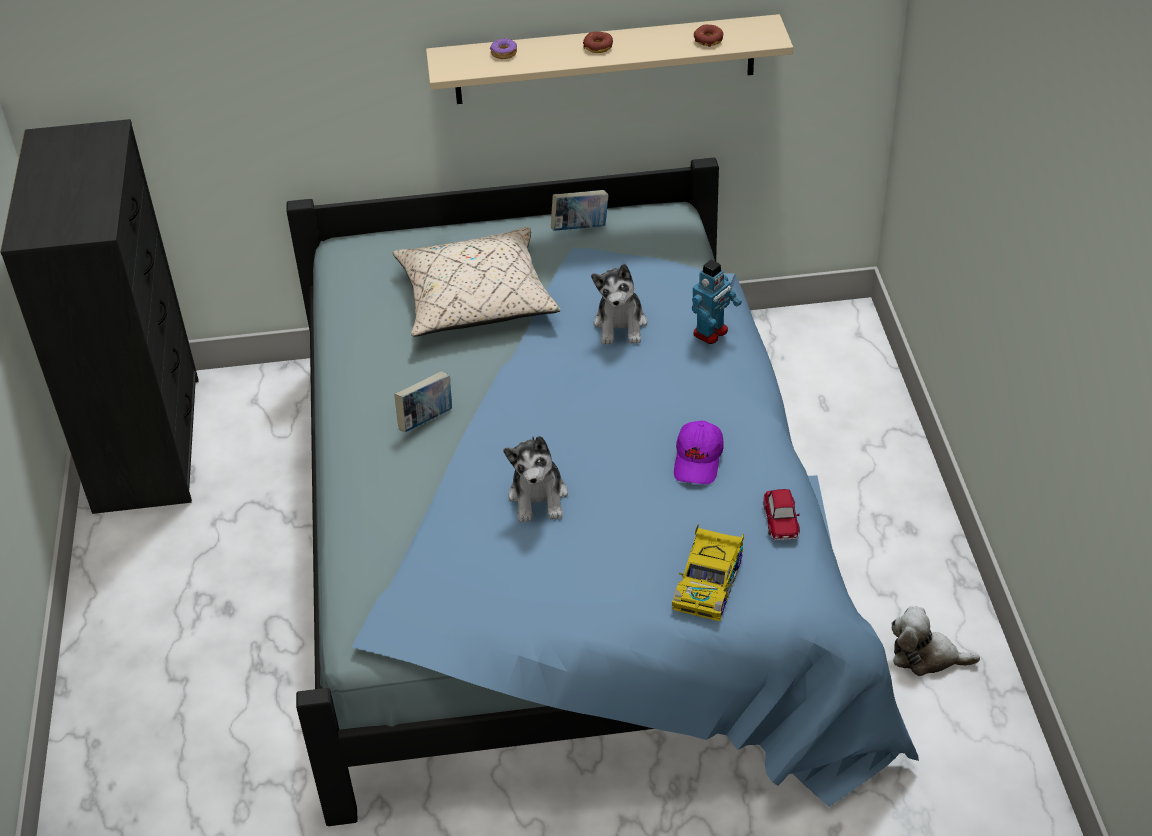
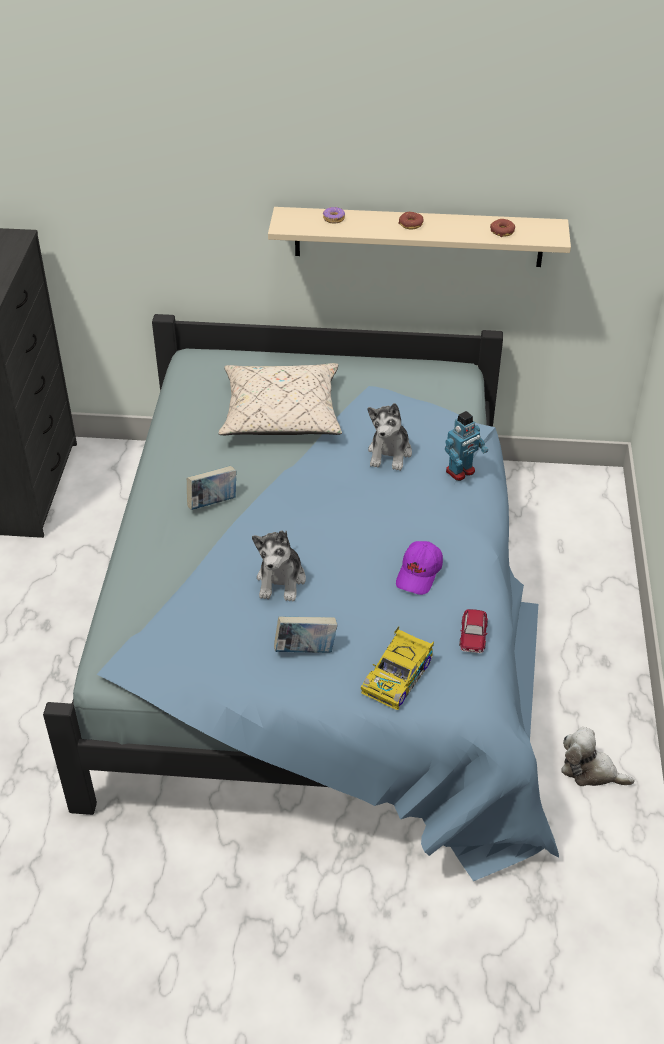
camera: 10 degrees right, 0 degrees up
(580, 228) = (381, 371): book -> book (305, 650)

